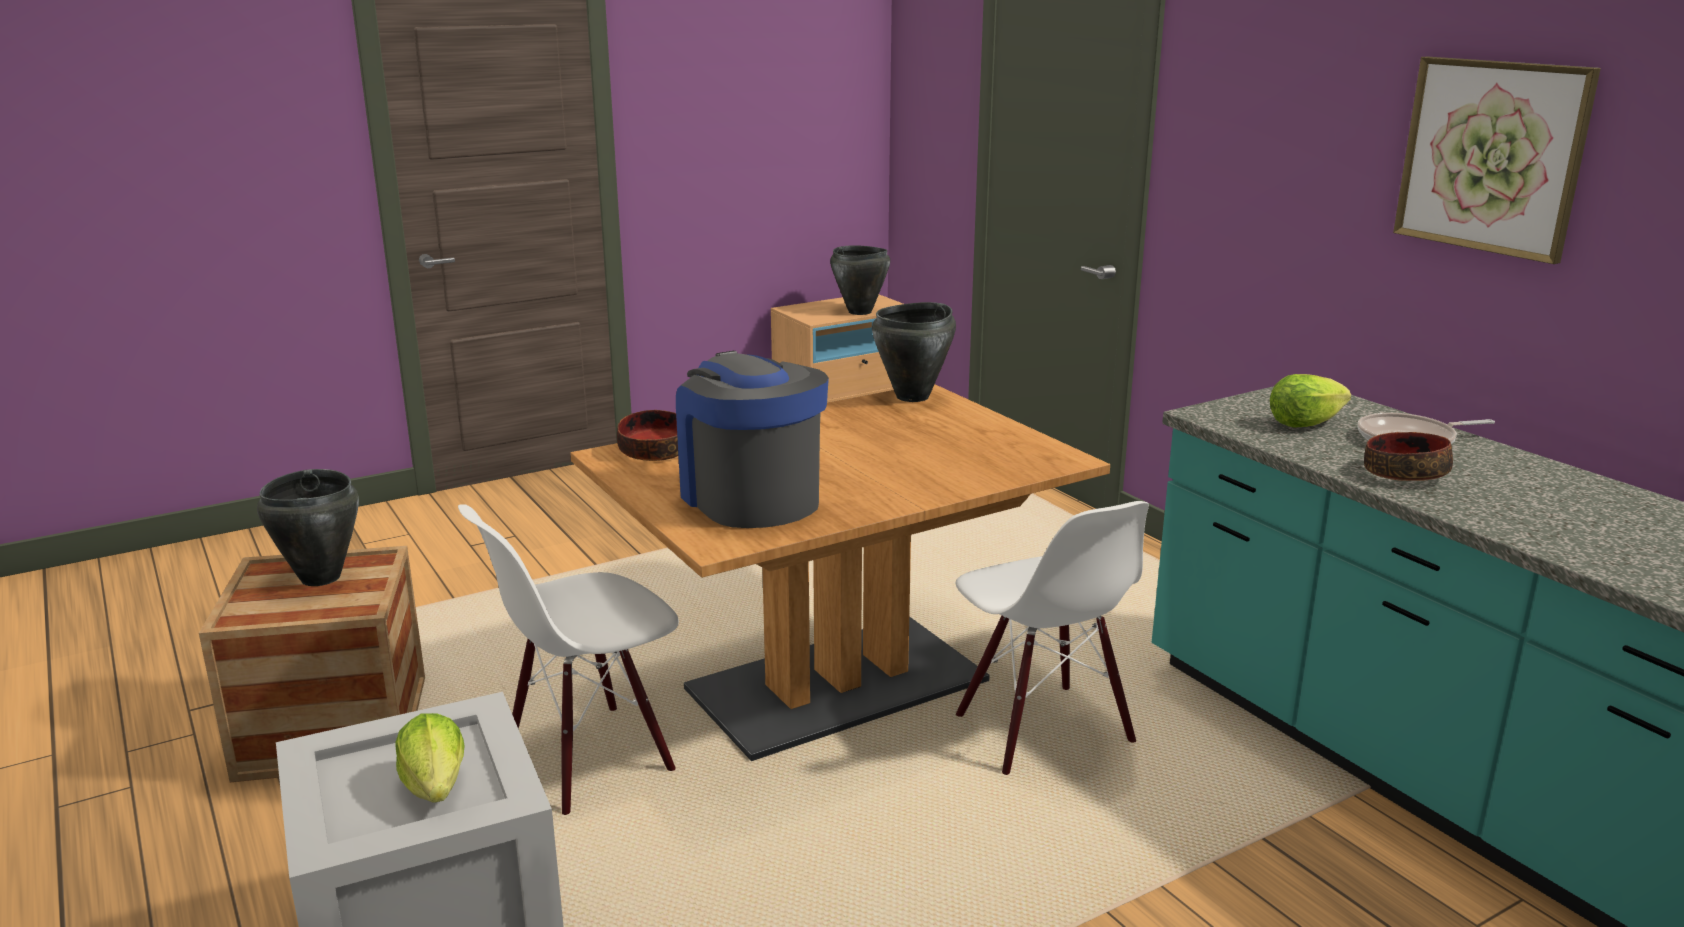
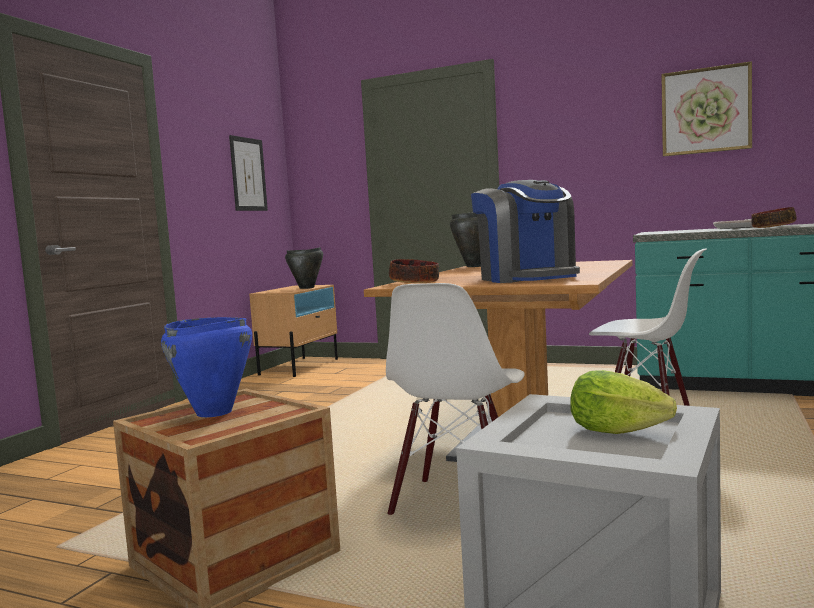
camera: 35 degrees left, 15 degrees down
(320, 578) = (214, 412): black cooking pot -> blue cooking pot
(750, 497) = (527, 278): coffee machine -> coffee machine turned 135 degrees counterclockwise
(793, 116) = (248, 174): none -> picture
(1303, 424) = (691, 230): lettuce -> none

